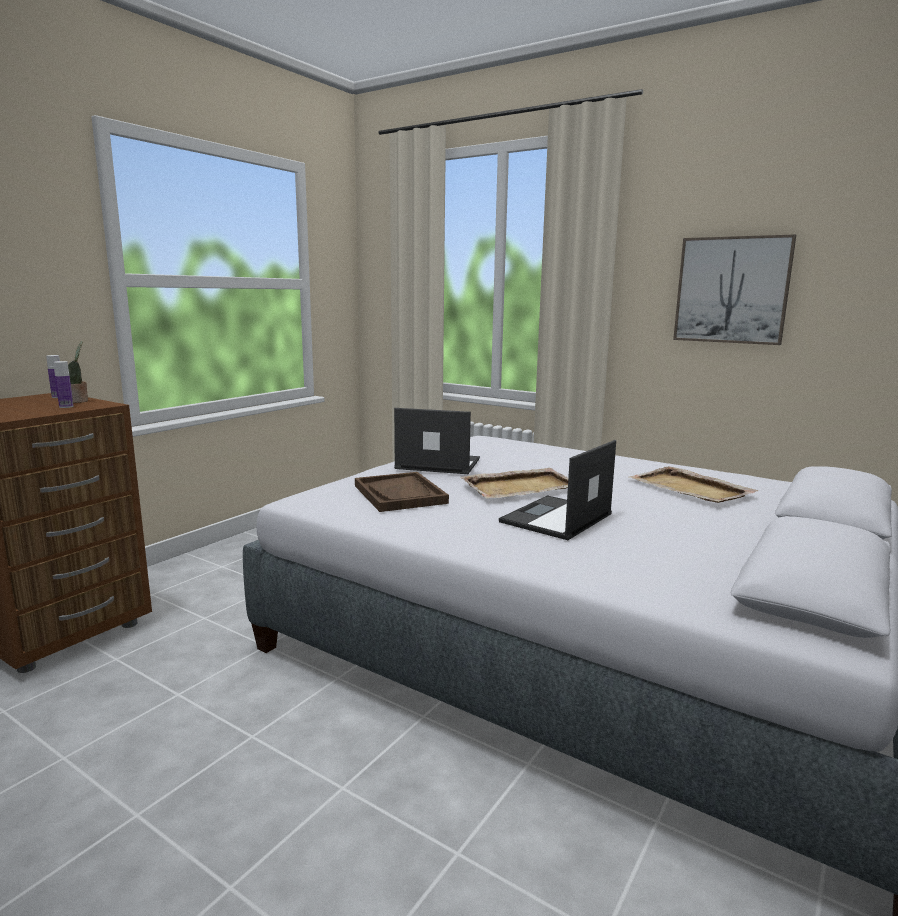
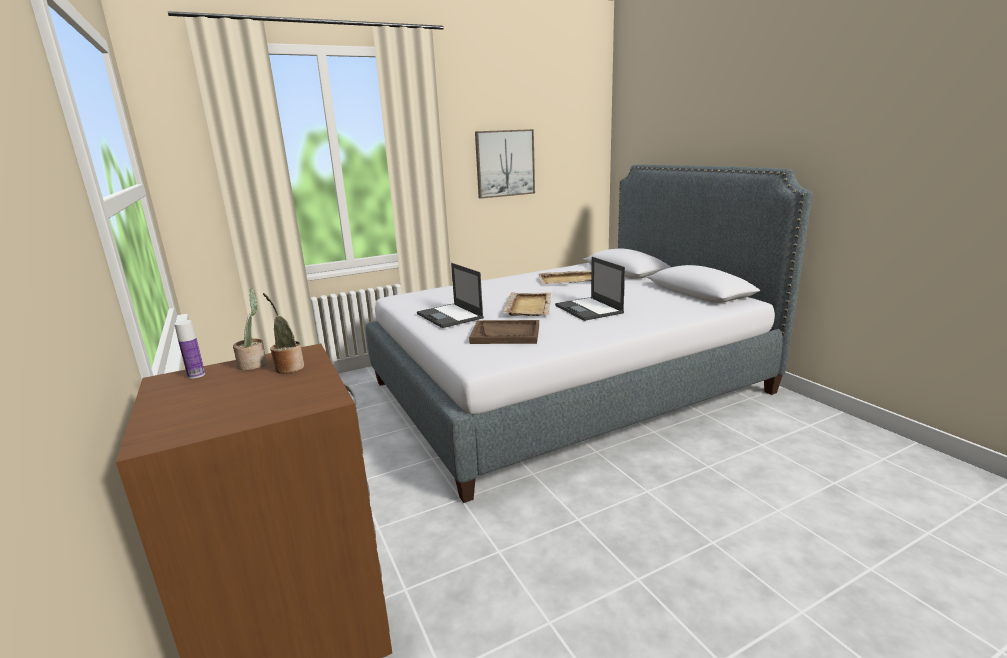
camera: 60 degrees left, 5 degrees up
(66, 407) = (288, 367): bottle -> potted plant
(437, 464) = (450, 316): laptop -> laptop turned 75 degrees counterclockwise

